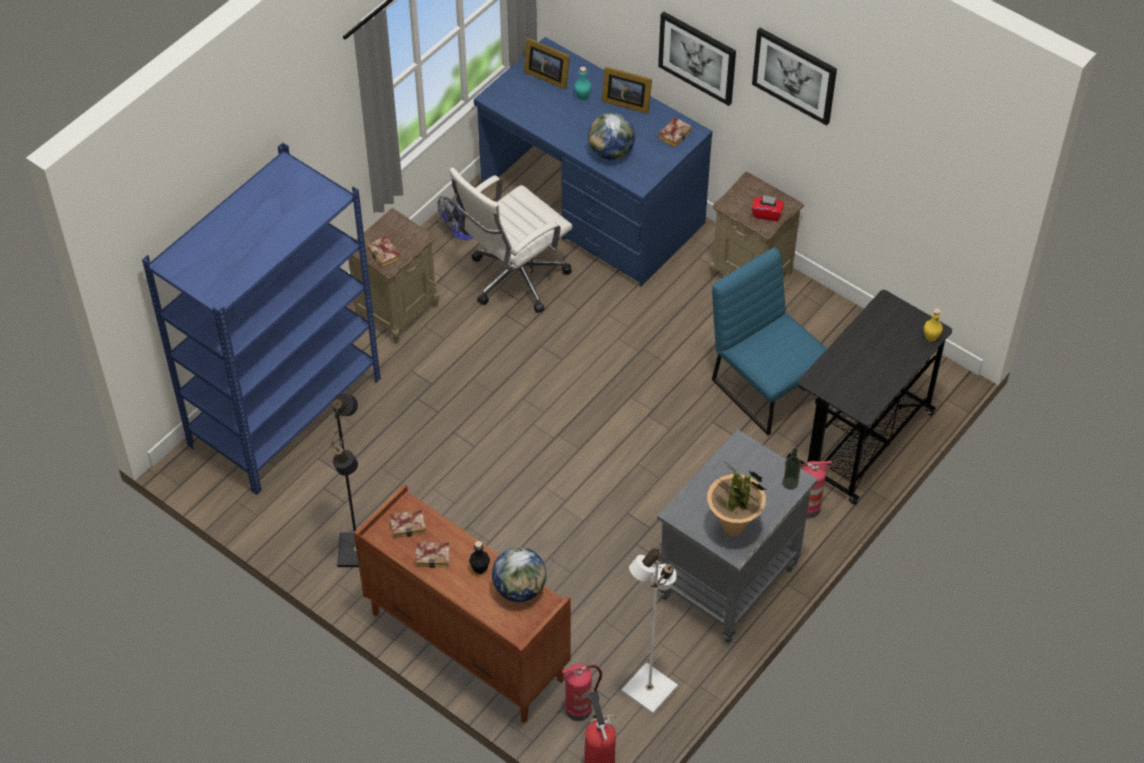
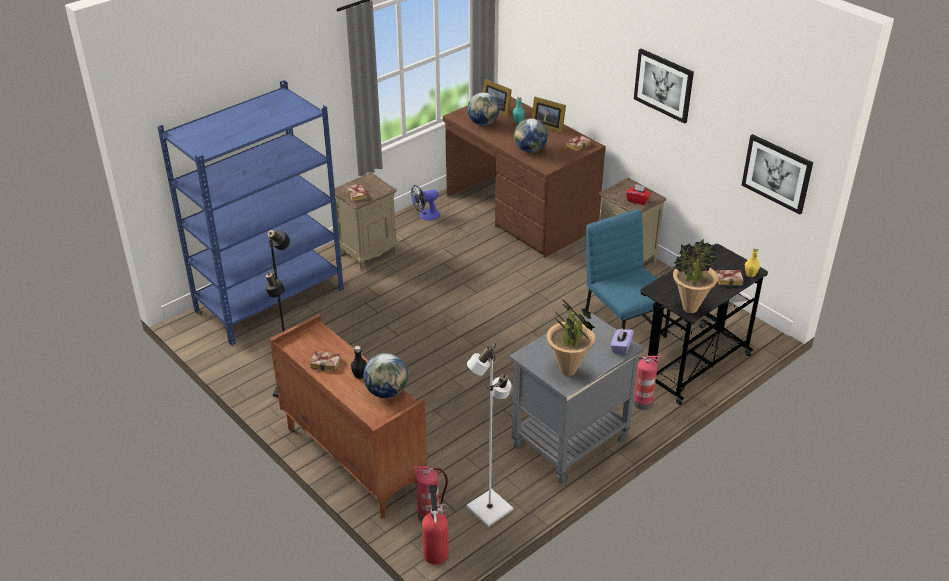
camera: 10 degrees right, 15 degrees down
(409, 524) = (314, 341): book -> book (729, 279)
(514, 280) = (455, 245): white office chair -> none
(534, 107) = (483, 123): none -> globe
(592, 207) = (520, 212): blue desk -> brown desk
(697, 57) = (598, 86): picture -> picture (777, 173)
(790, 483) = (621, 347): bottle -> purple tissue box
(863, 405) = (690, 309): none -> potted plant

